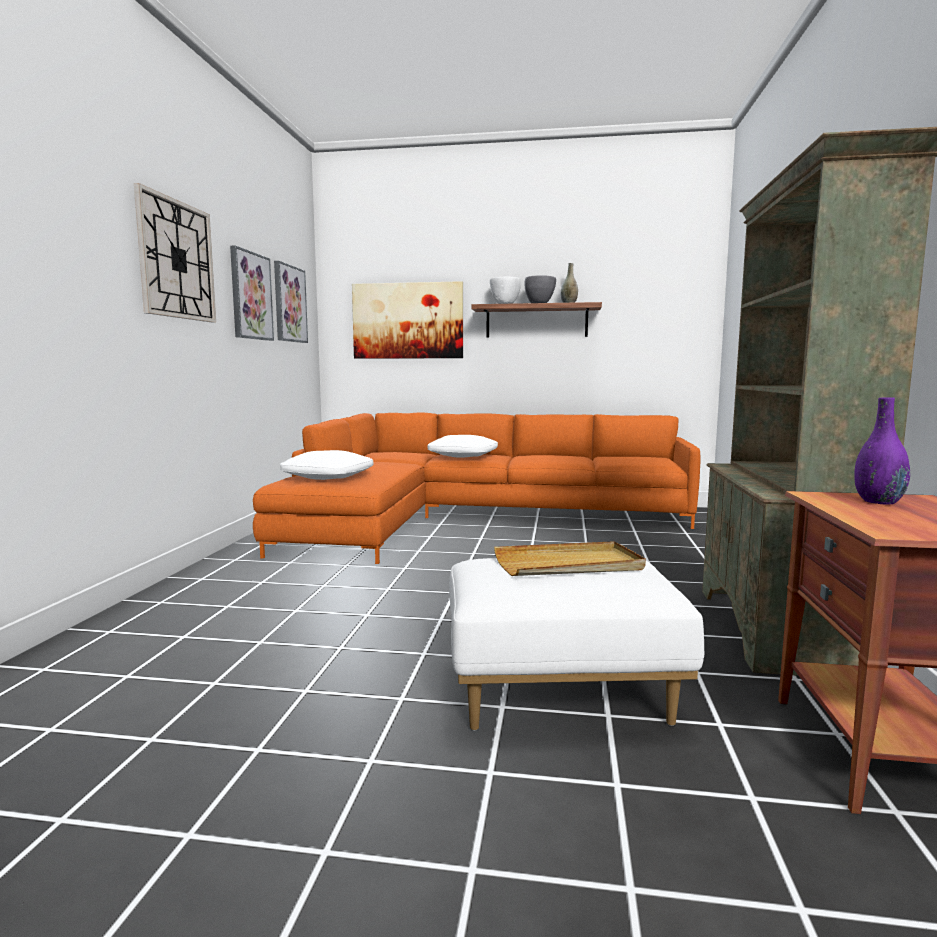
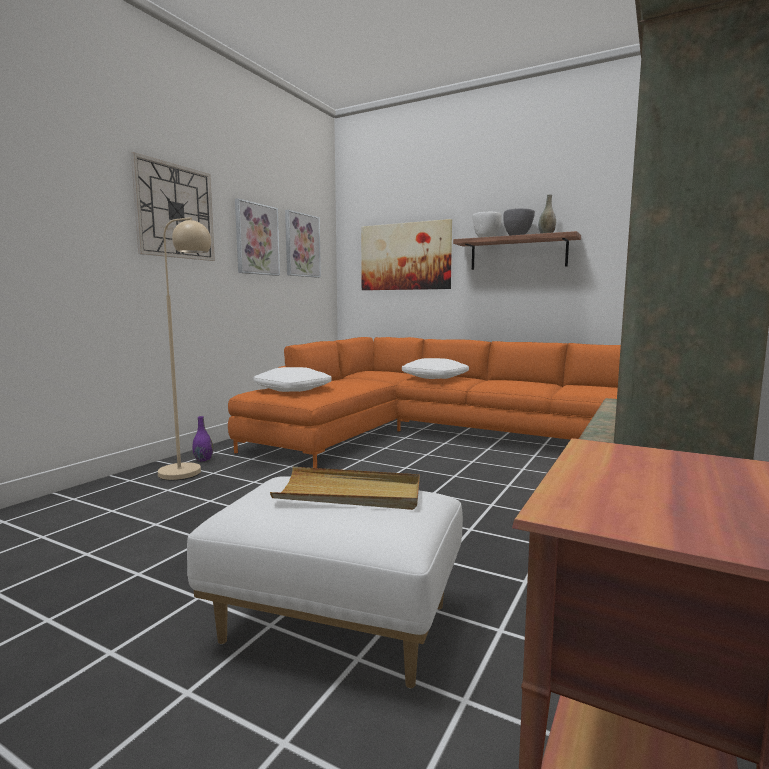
camera: 20 degrees right, 0 degrees up
(235, 587) = (190, 475): none -> beige floor lamp
(878, 502) = (659, 464): purple vase -> purple vase (203, 459)

